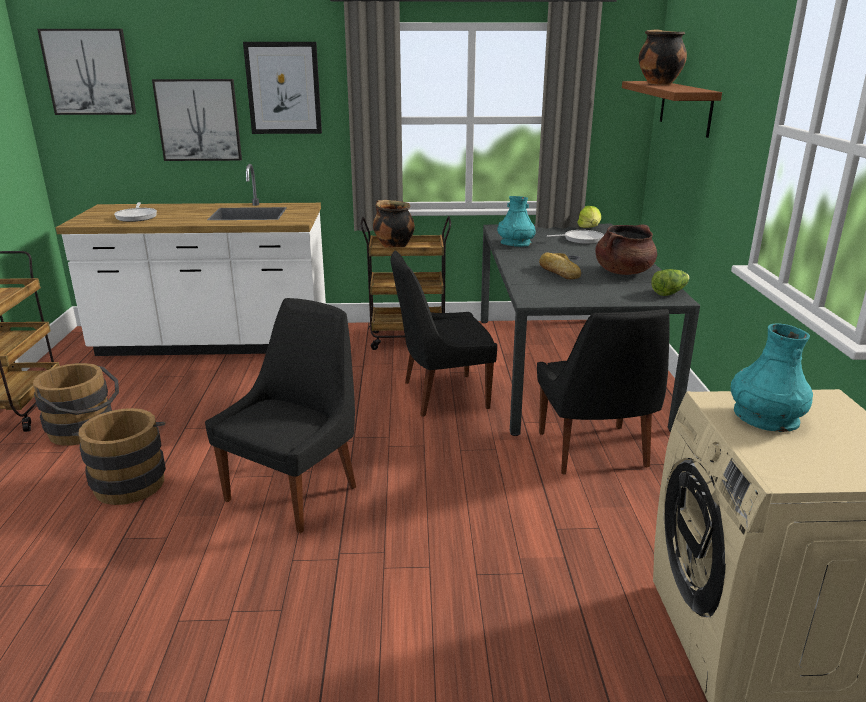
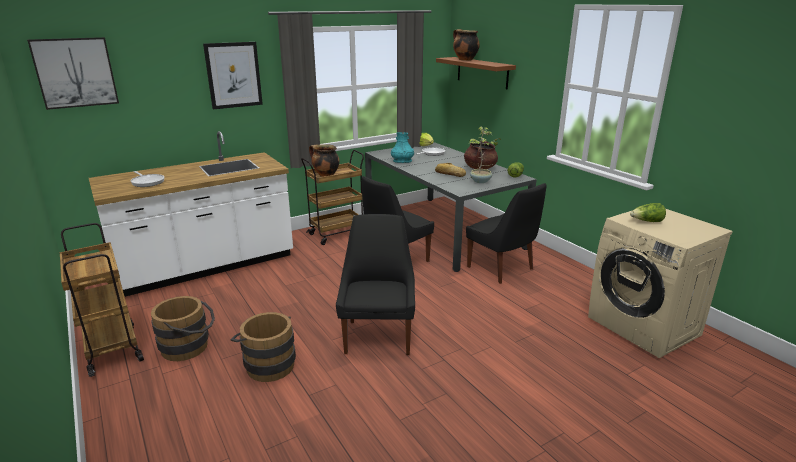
camera: 30 degrees left, 0 degrees up
(198, 120) = (170, 103): picture -> none
(591, 291) = (481, 181): none -> potted plant
(765, 418) = (646, 221): turquoise vase -> lettuce

